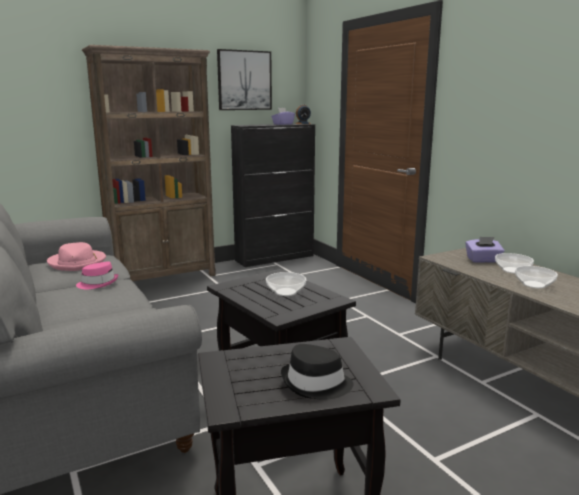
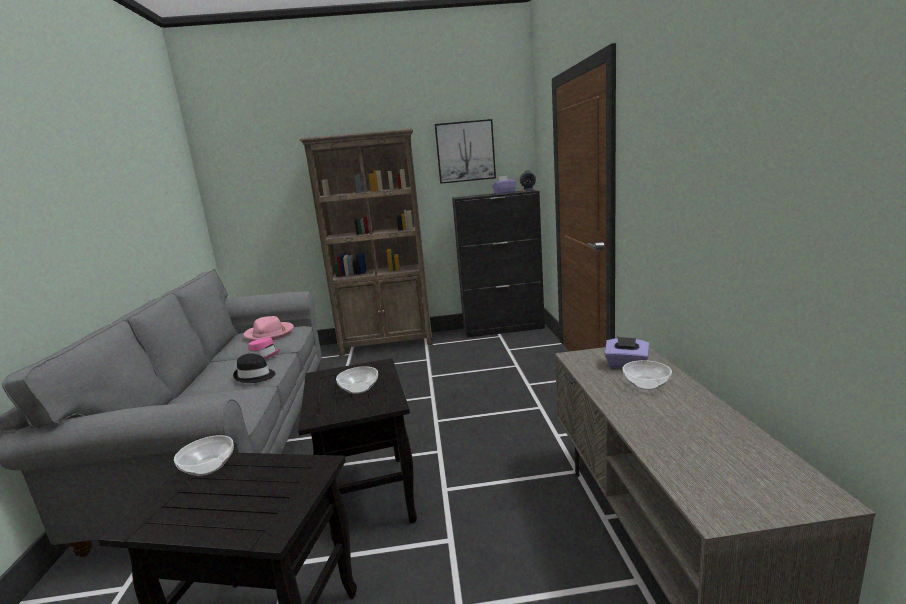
camera: 25 degrees right, 0 degrees up
(316, 384) = (234, 512): black hat -> black hat (255, 376)
(533, 284) = (646, 410): bowl -> bowl (208, 466)

